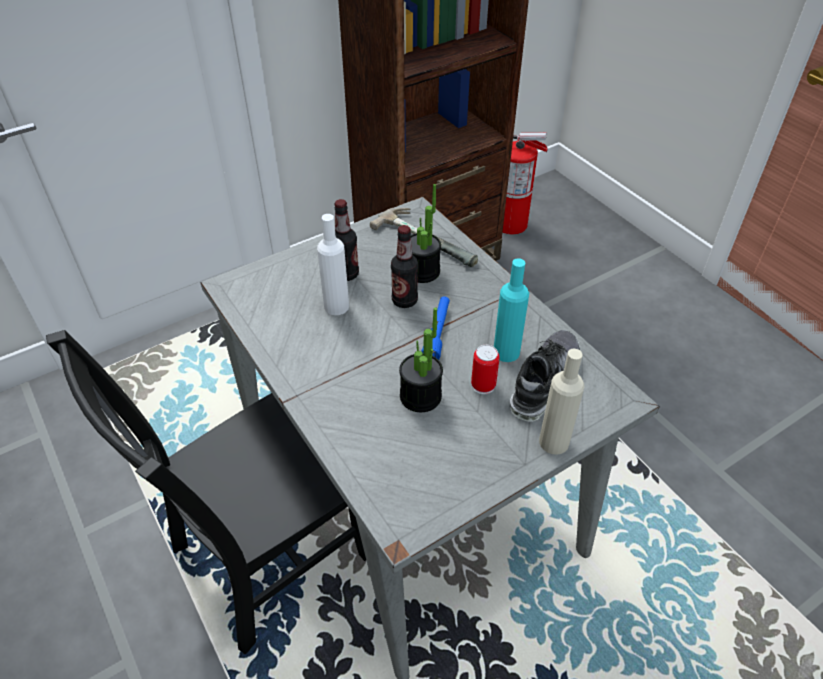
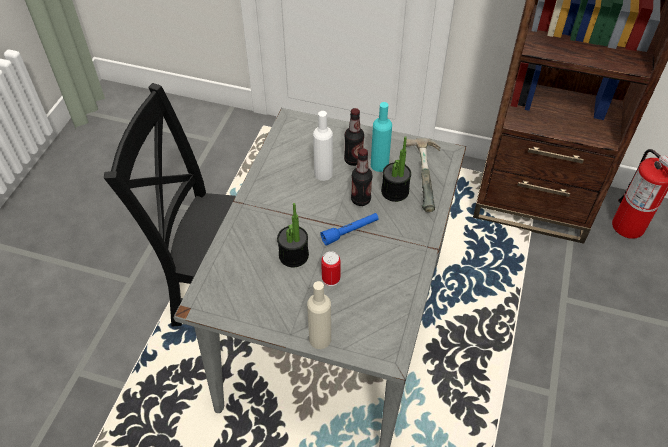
camera: 50 degrees right, 5 degrees up
(506, 352) = (369, 274): turquoise bottle -> turquoise bottle (379, 165)
(544, 382) = (364, 307): shoe -> none

